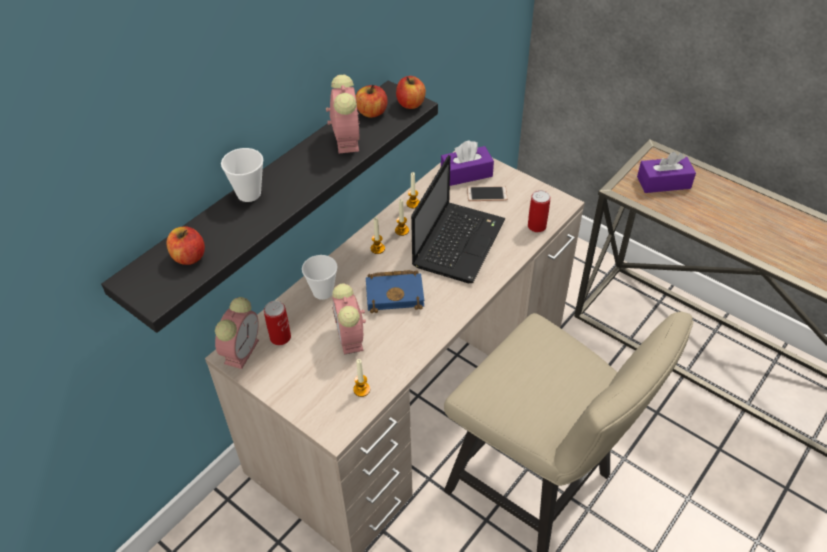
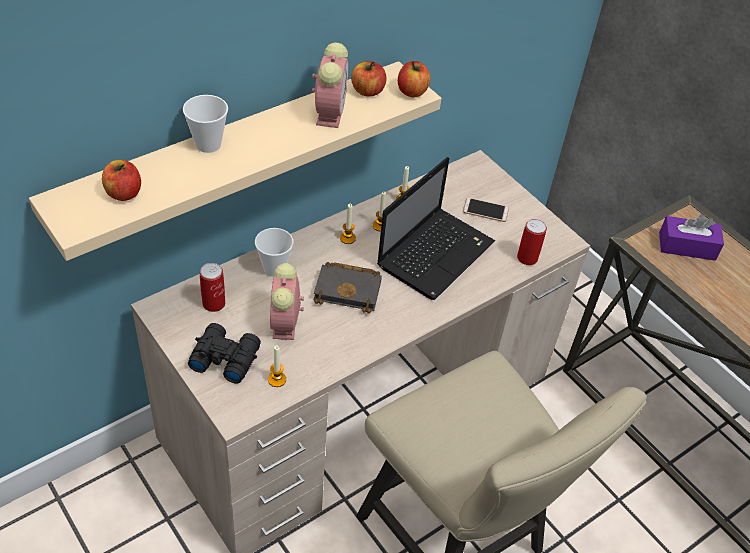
camera: 10 degrees right, 0 degrees up
(242, 350) = (170, 306): alarm clock -> none
(267, 198) = (233, 155): black shelf -> beige shelf
(307, 383) = (224, 357): none -> black binoculars
(396, 293) = (349, 290): blue book -> black book
(466, 174) = (472, 183): purple tissue box -> none

